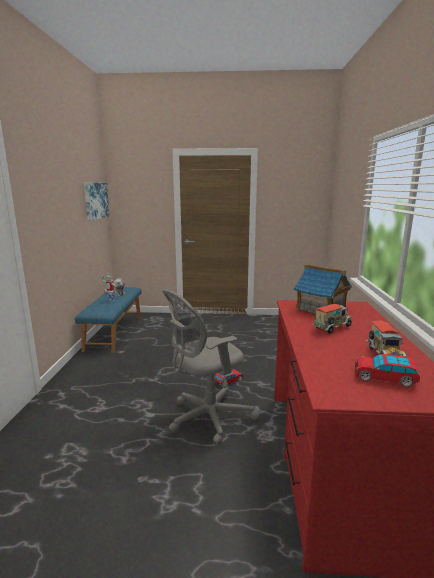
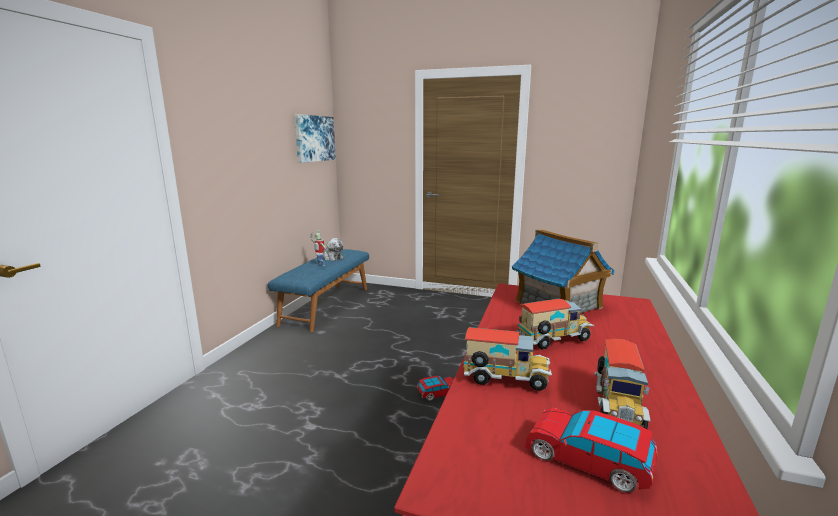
camera: 15 degrees right, 0 degrees up
(207, 418) = (382, 446): grey office chair -> none
(322, 350) = (505, 380): none -> toy truck

